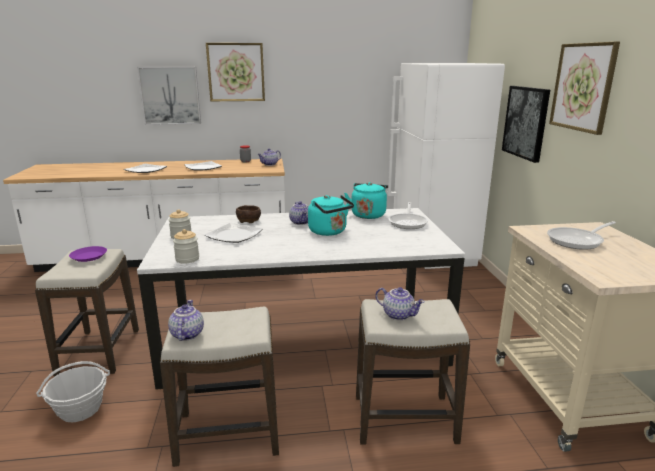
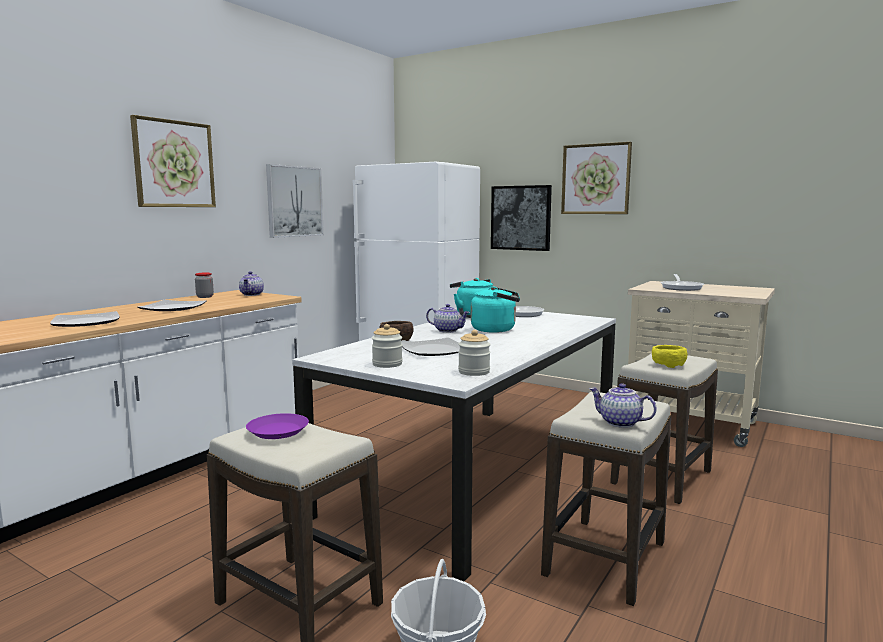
camera: 50 degrees left, 10 degrees down
(170, 95) = (71, 196): picture -> picture (294, 201)
(399, 315) = (667, 364): teapot -> yellow bowl

